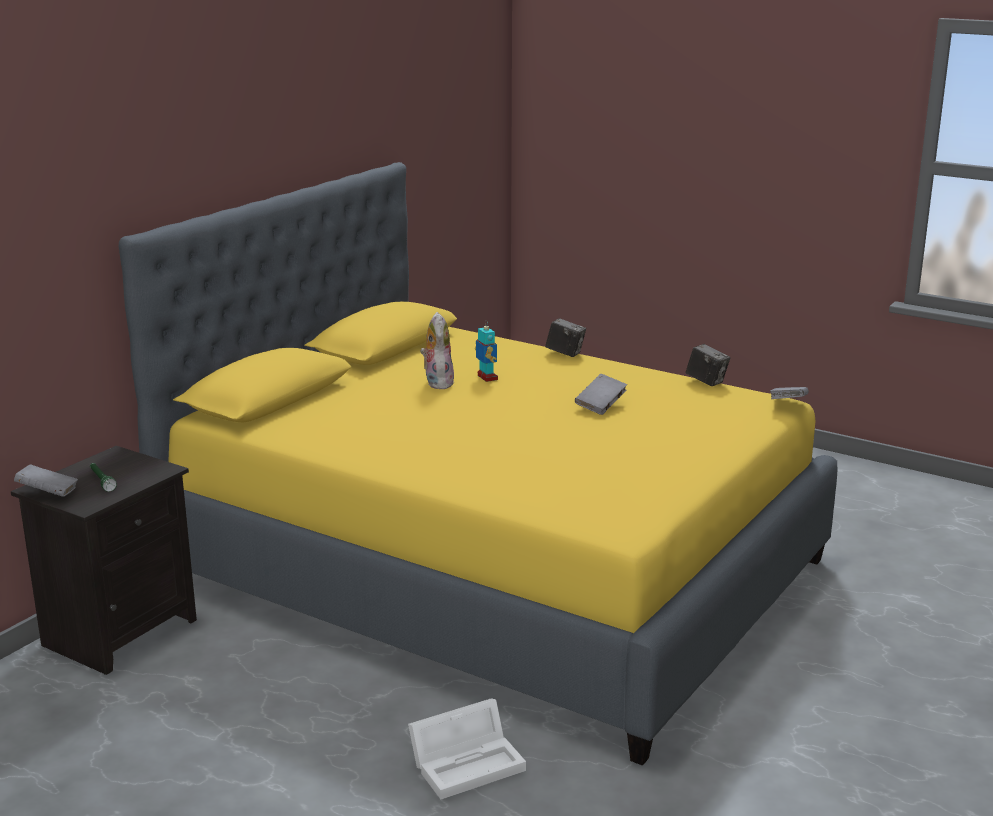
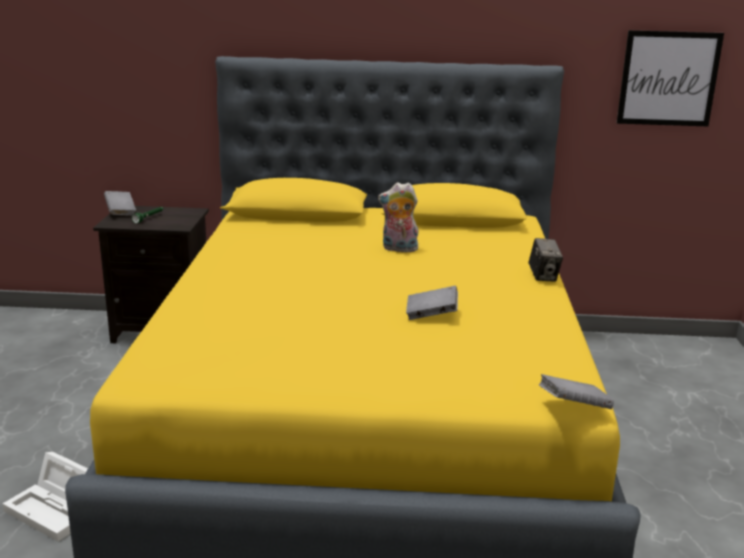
camera: 60 degrees right, 0 degrees up
(437, 382) = (398, 249): plush toy -> plush toy turned 135 degrees counterclockwise
(452, 154) = (668, 78): none -> picture
(487, 378) = (435, 262): toy robot -> none
(706, 382) = (573, 350): camera -> none

